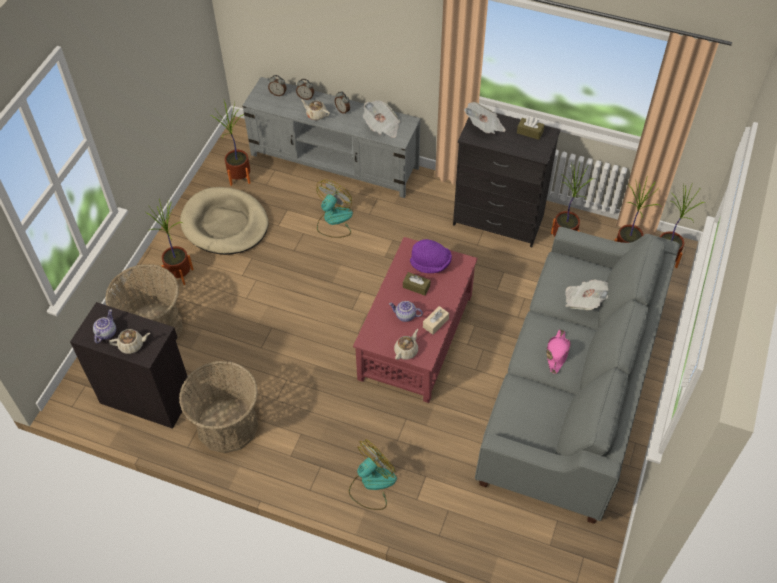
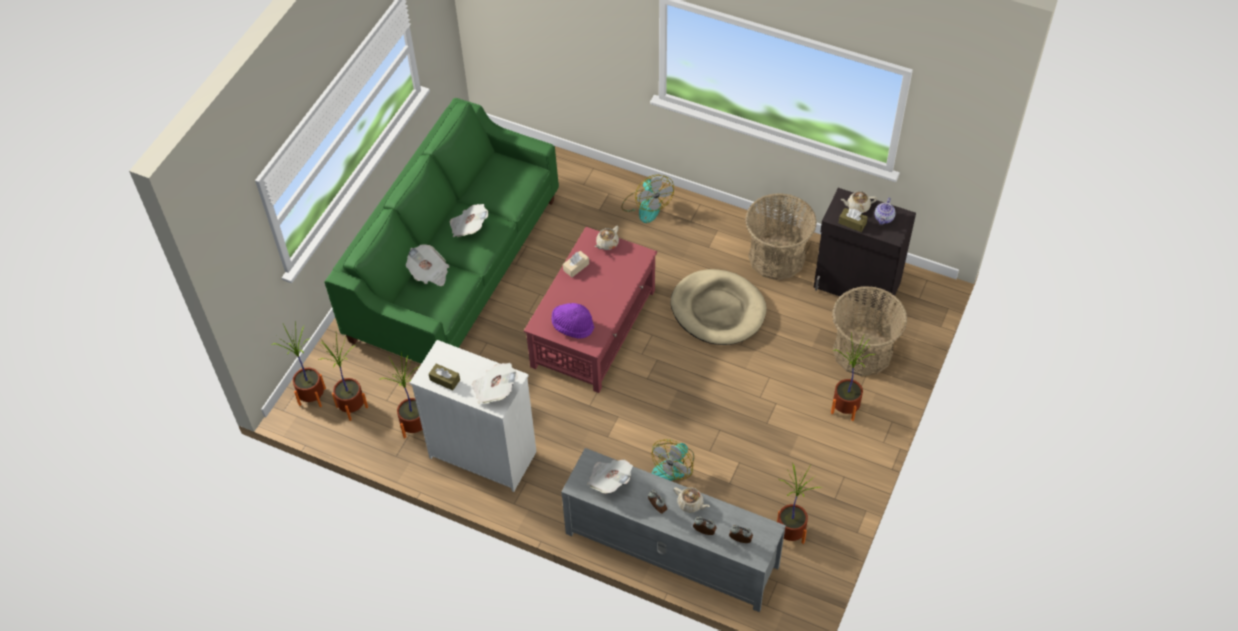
camera: 175 degrees left, 0 degrees up
(225, 224) = (801, 467): beige dog bed -> beige dog bed (718, 310)
(372, 484) = (646, 206): fan -> fan turned 75 degrees counterclockwise
(405, 316) = (604, 275): teapot -> none
(416, 287) = (590, 303): brown tissue box -> brown tissue box (852, 223)
(499, 221) = (482, 454): black dresser -> white dresser
(557, 353) = (469, 227): pink hat -> newspaper
(569, 393) = (455, 268): grey sofa -> green sofa

